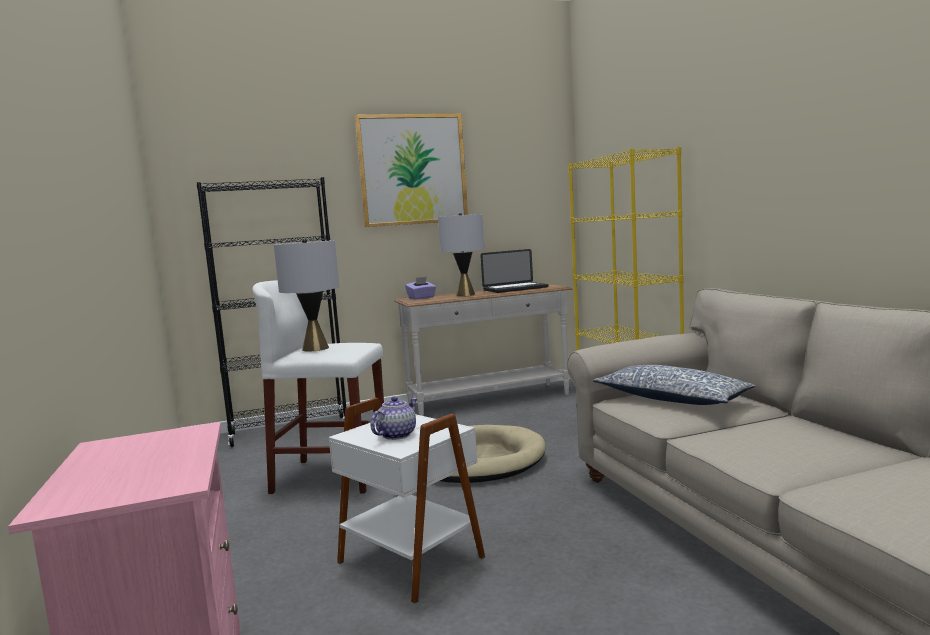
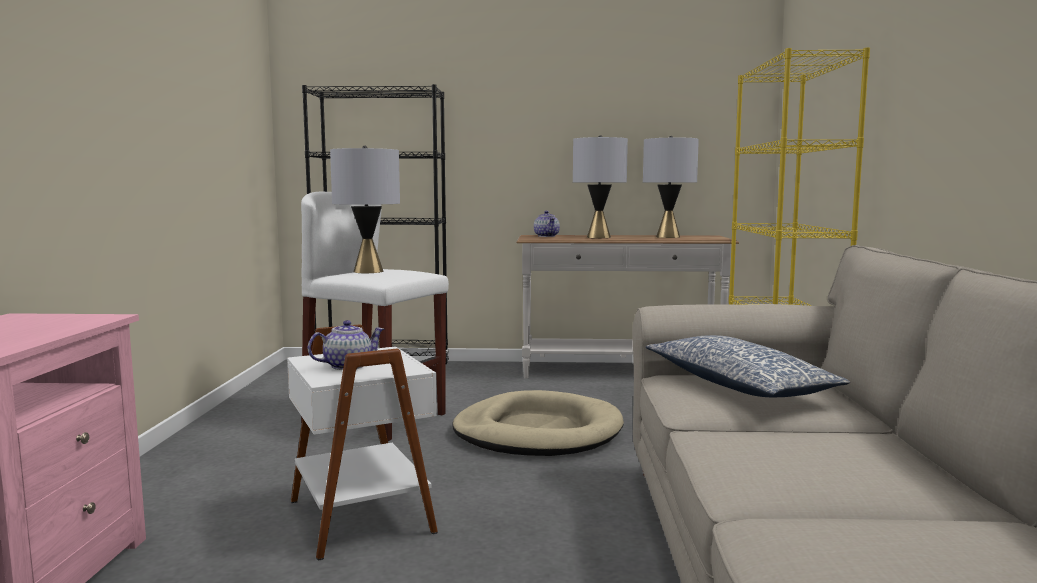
camera: 20 degrees right, 0 degrees up
(412, 170) = (556, 82): picture -> none
(421, 298) = (547, 236): purple tissue box -> teapot
(515, 289) = (668, 237): laptop -> grey table lamp

